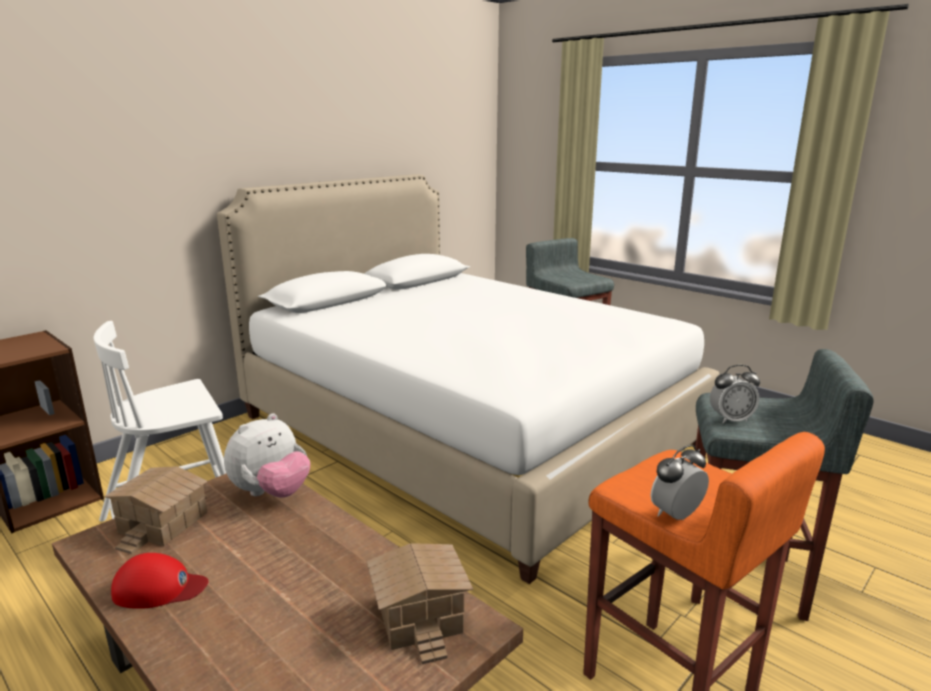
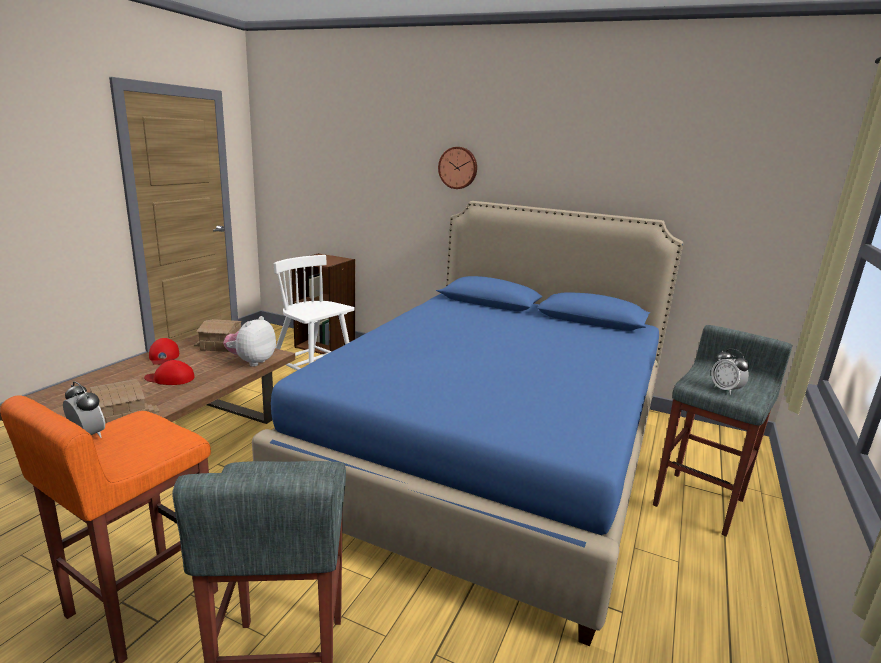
camera: 70 degrees right, 0 degrees up
(202, 147) = (458, 168): none -> wall clock
(271, 493) = (252, 362): plush toy -> plush toy turned 90 degrees clockwise
(282, 572) = (170, 378): none -> red cap
(464, 431) = (491, 454): white bed -> blue bed
(731, 420) = (265, 472): alarm clock -> alarm clock (725, 390)

